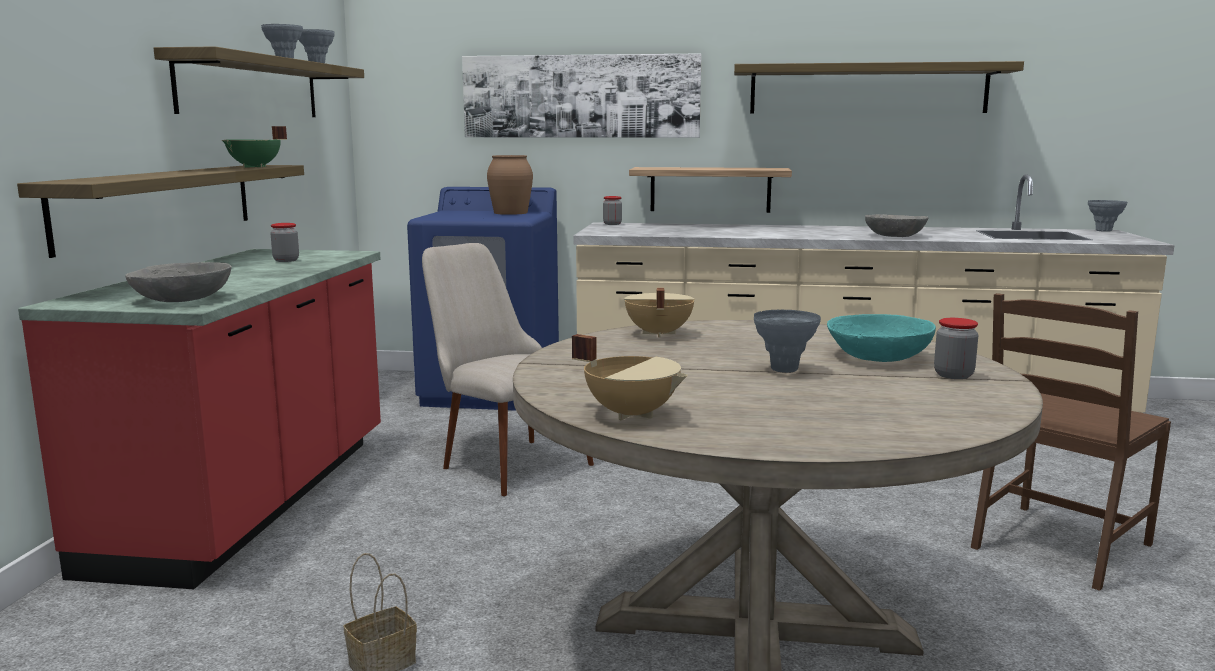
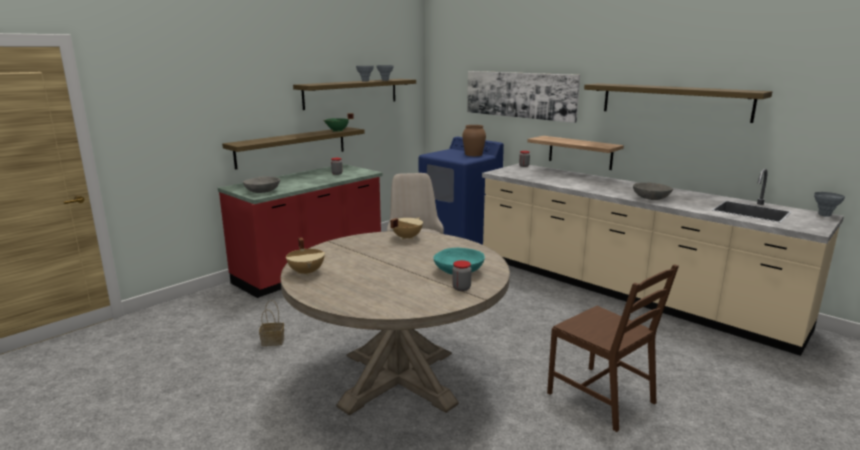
camera: 35 degrees right, 5 degrees up
(784, 370) = (404, 267): grey vase -> none
(1059, 546) = (602, 397): brown chair -> brown chair turned 120 degrees counterclockwise

